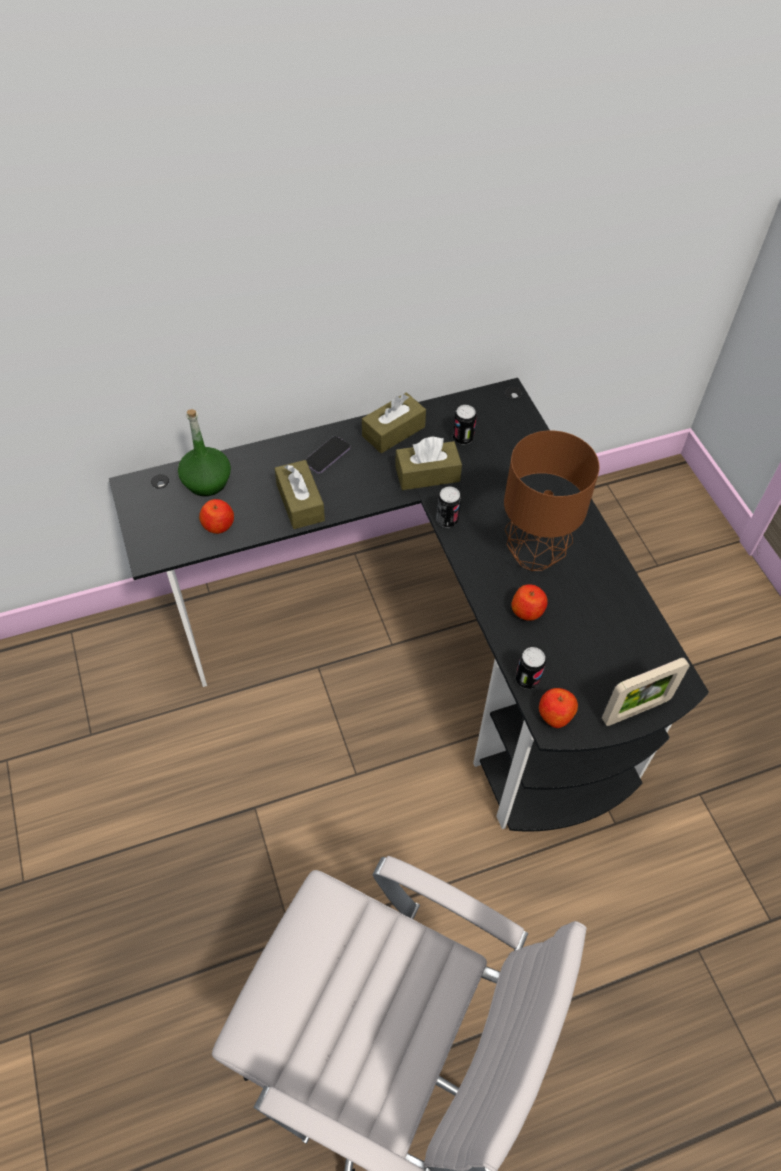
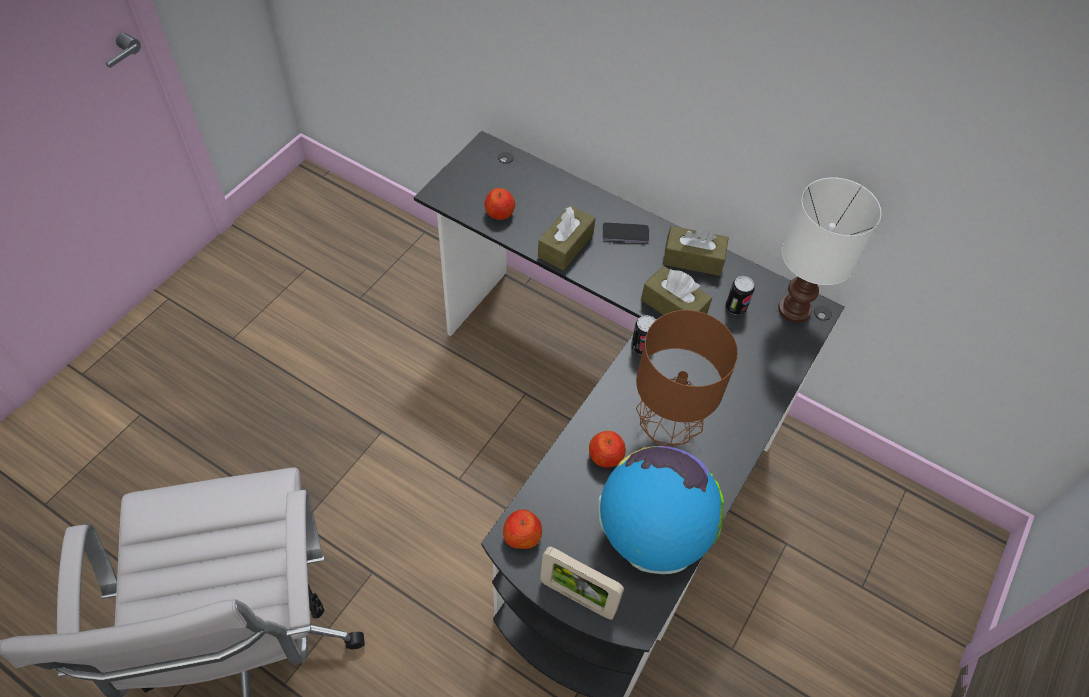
camera: 50 degrees right, 0 degrees up
(207, 481) = (530, 182): green bottle -> none
(496, 405) = (795, 309): none -> white table lamp
(527, 679) = (538, 495): can -> none
(616, 625) = (652, 533): none -> globe

